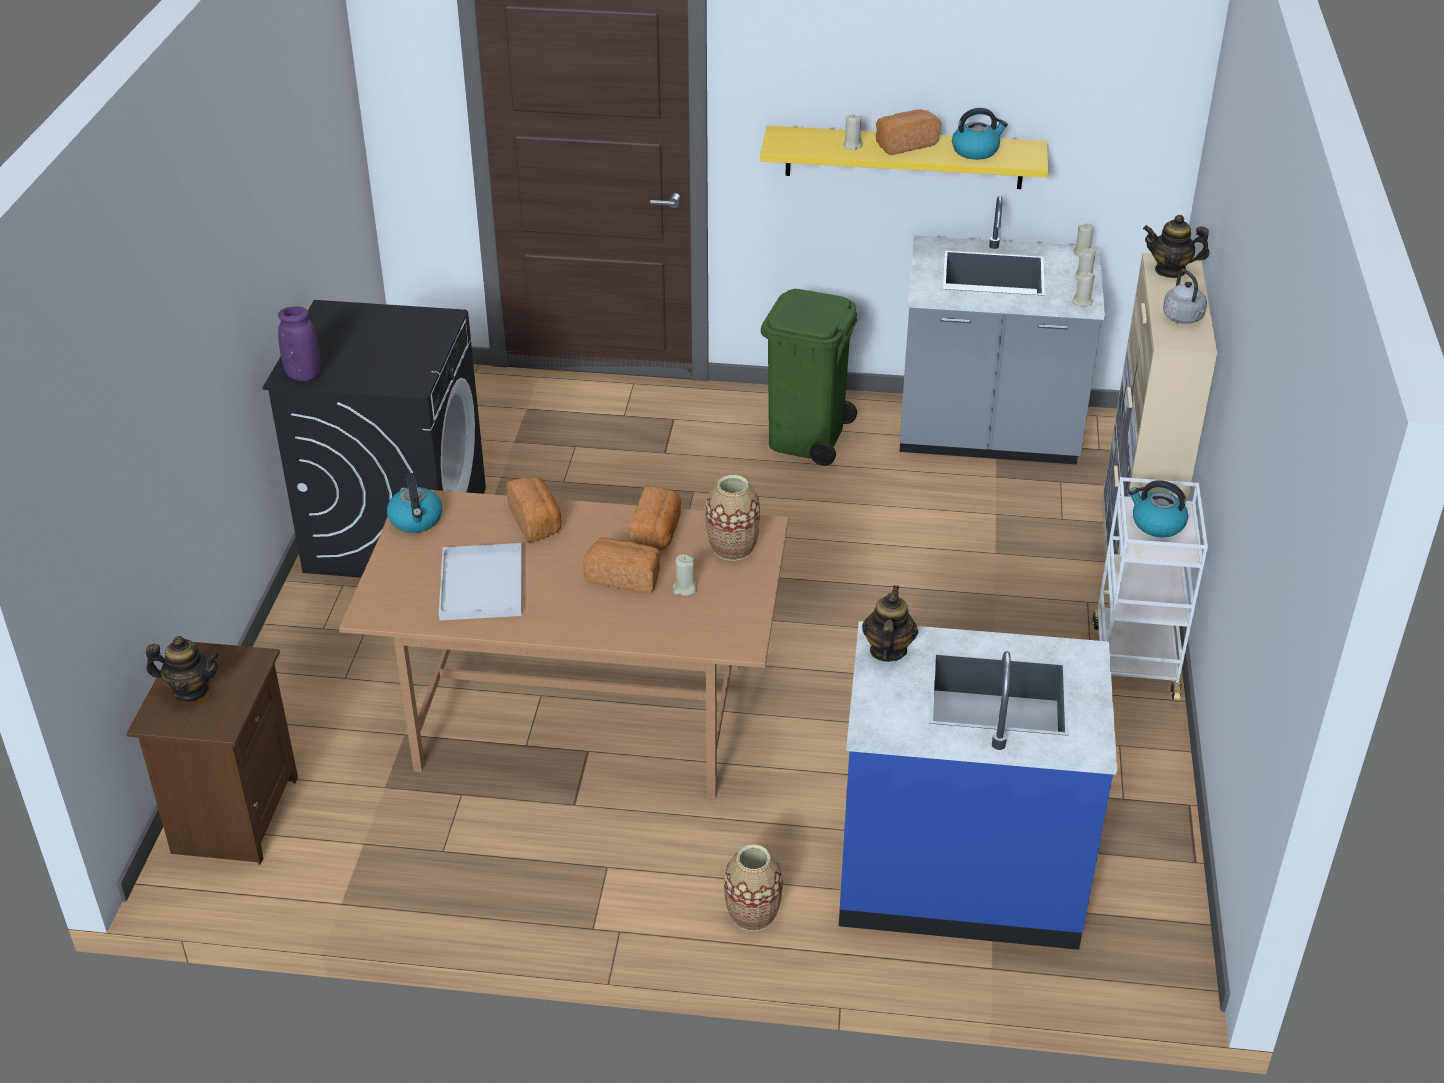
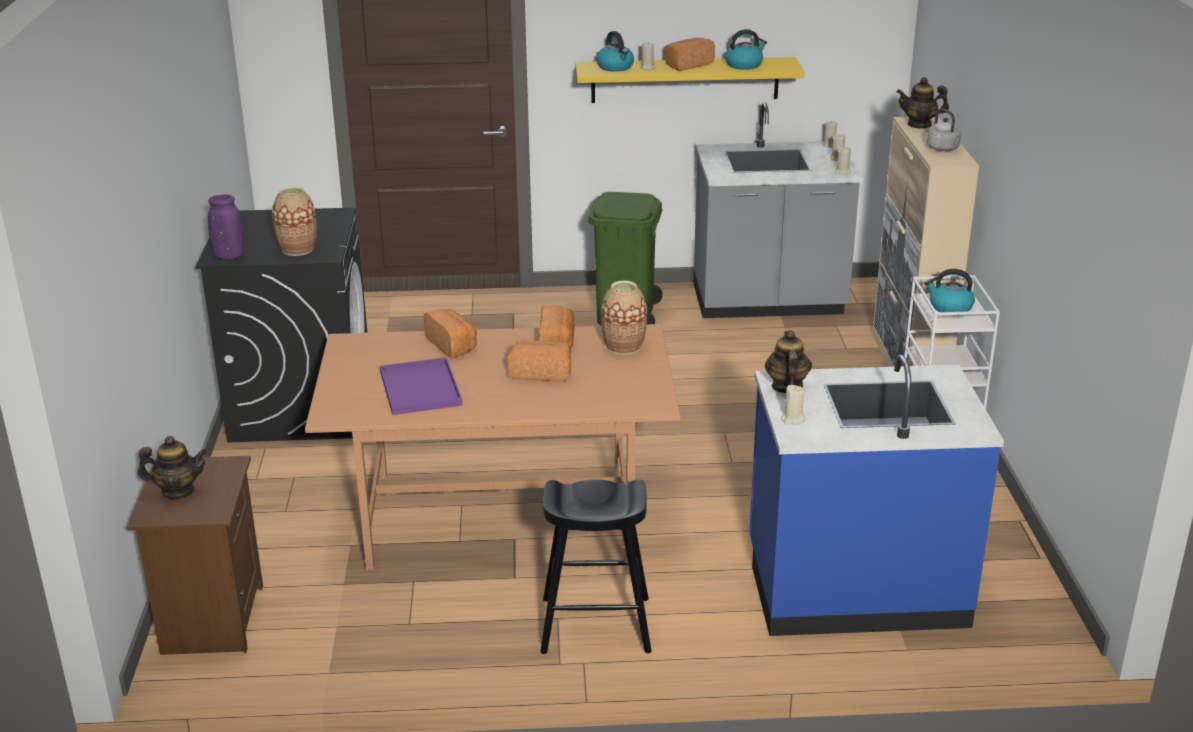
camera: 10 degrees left, 10 degrees down
(416, 520) = (349, 353): kettle -> kettle (615, 67)
(482, 585) = (421, 389): white tray -> purple tray
(647, 883) = (596, 625): none -> black stool
(684, 588) = (594, 375): beige candle -> beige candle (792, 419)
(752, 914) = (694, 636): vase -> vase (298, 249)

